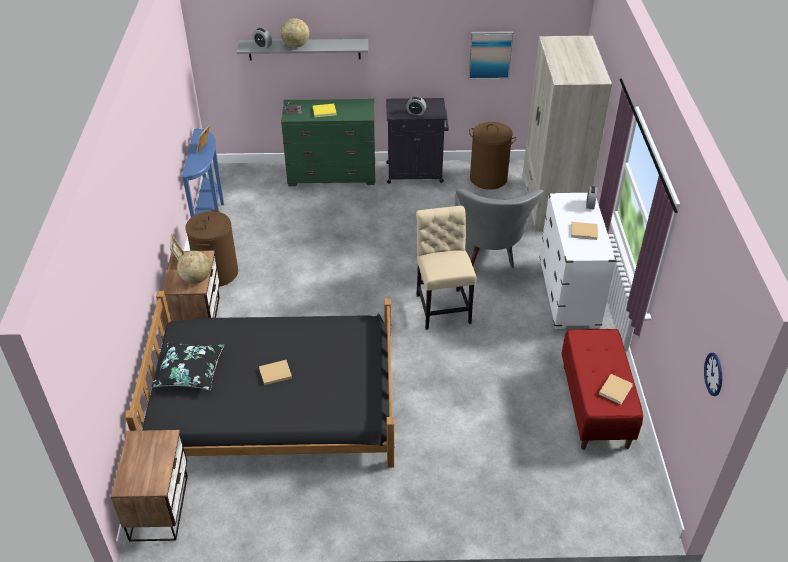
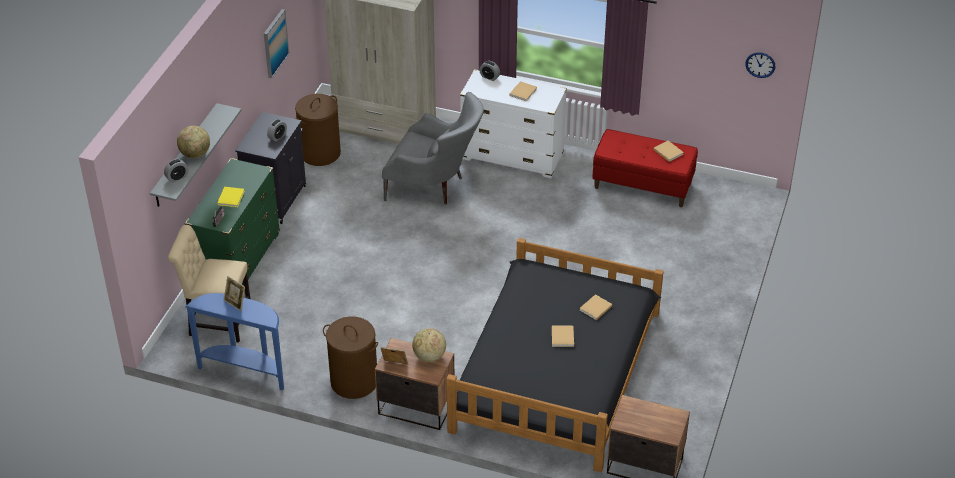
camera: 70 degrees left, 0 degrees up
(190, 371) = (534, 393): black pillow -> none
(327, 388) = (595, 308): none -> beige book
(442, 306) = (488, 236): beige chair -> beige chair (217, 322)

